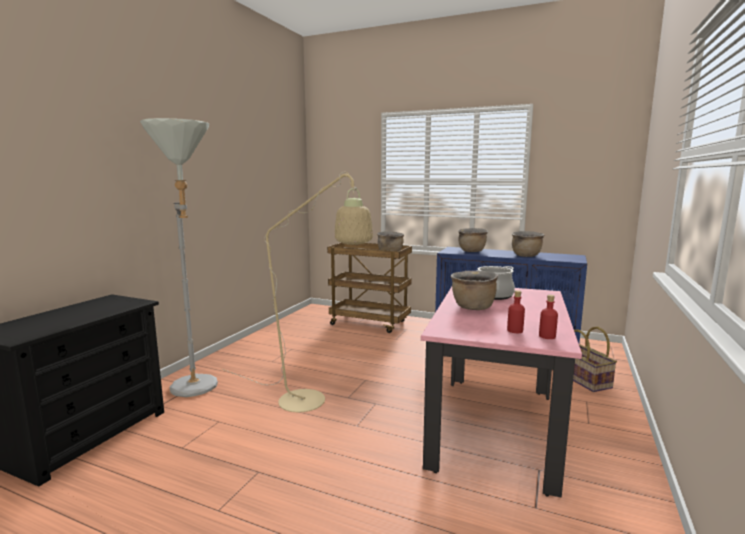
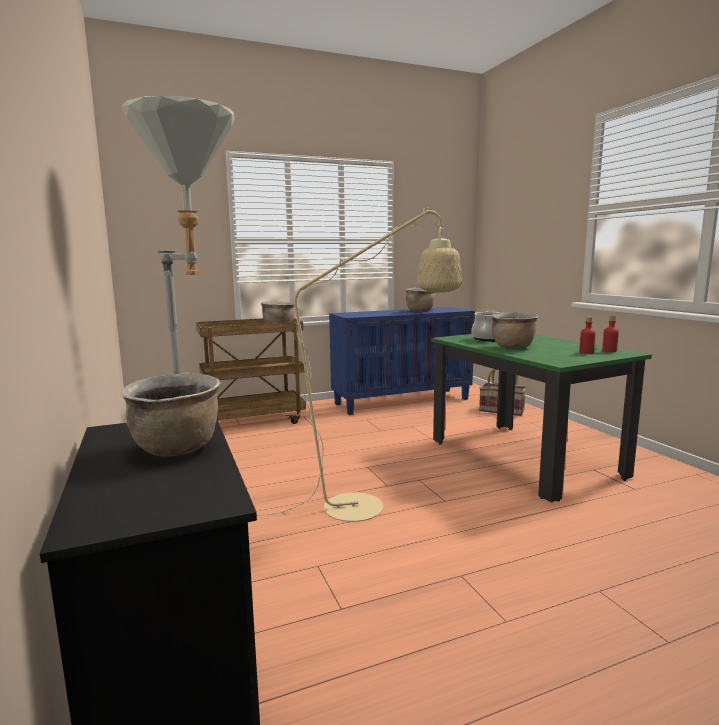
camera: 45 degrees left, 0 degrees up
(472, 251) = (367, 313): brown cooking pot -> brown cooking pot (177, 449)
(494, 427) = (523, 458): pink dining table -> green dining table

